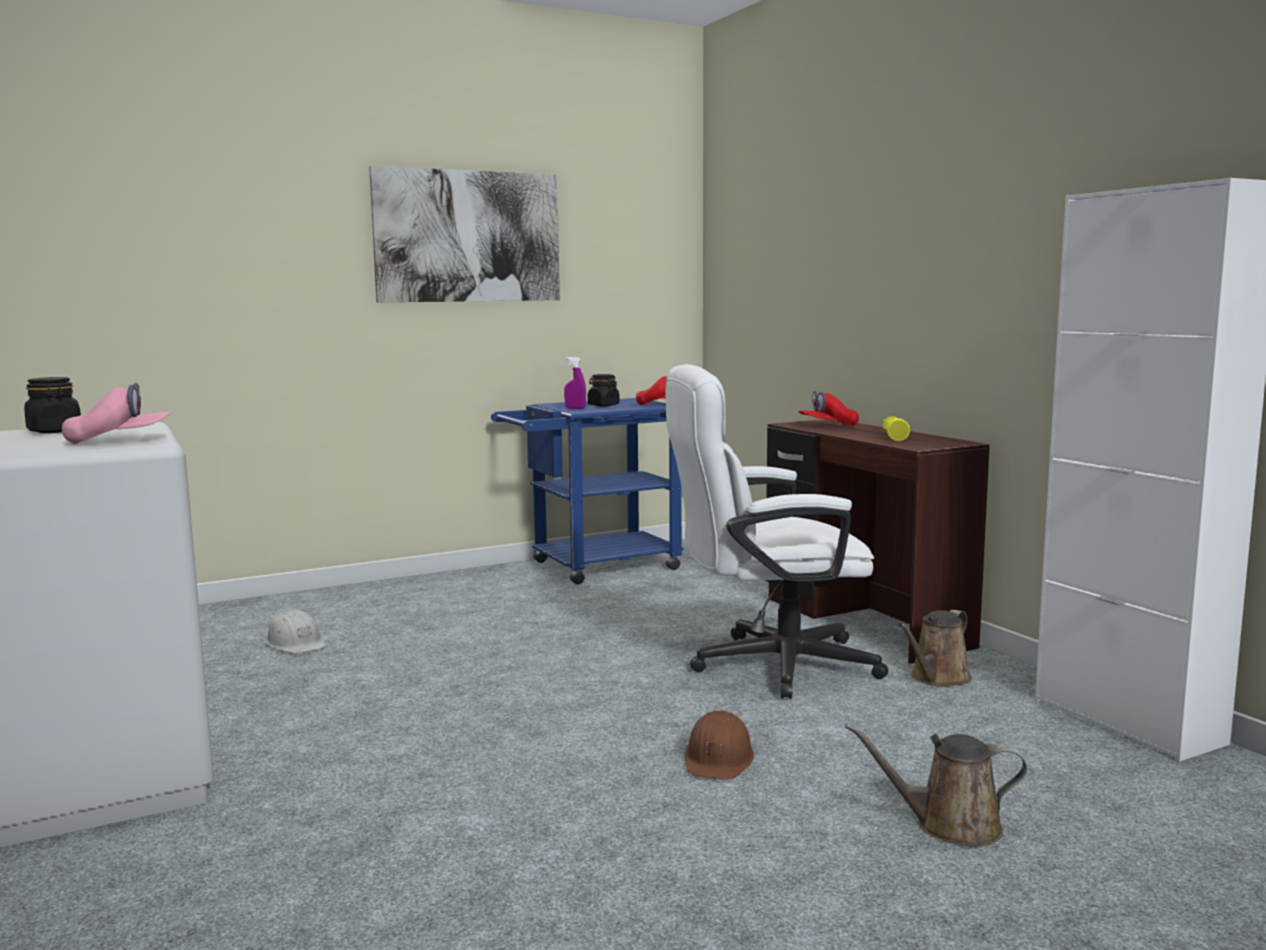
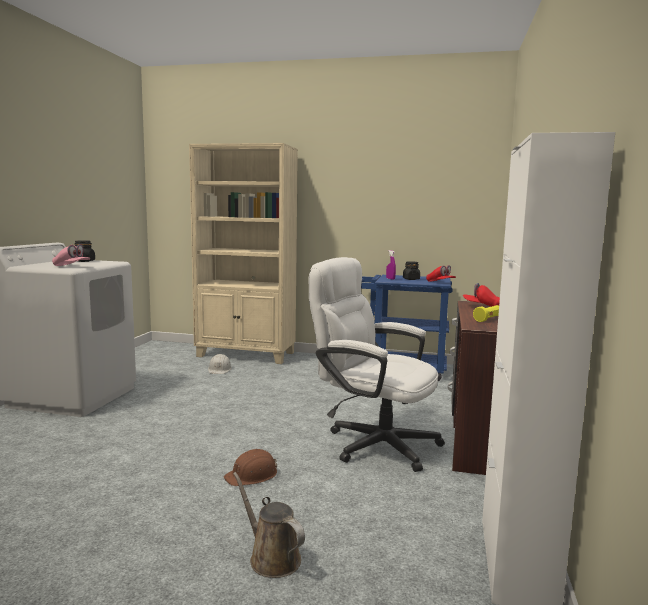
camera: 40 degrees right, 0 degrees up
(288, 608) = (246, 355): none -> beige bookcase
(468, 236) = (356, 183): picture -> none
(937, 678) = (449, 484): brown watering can -> none

